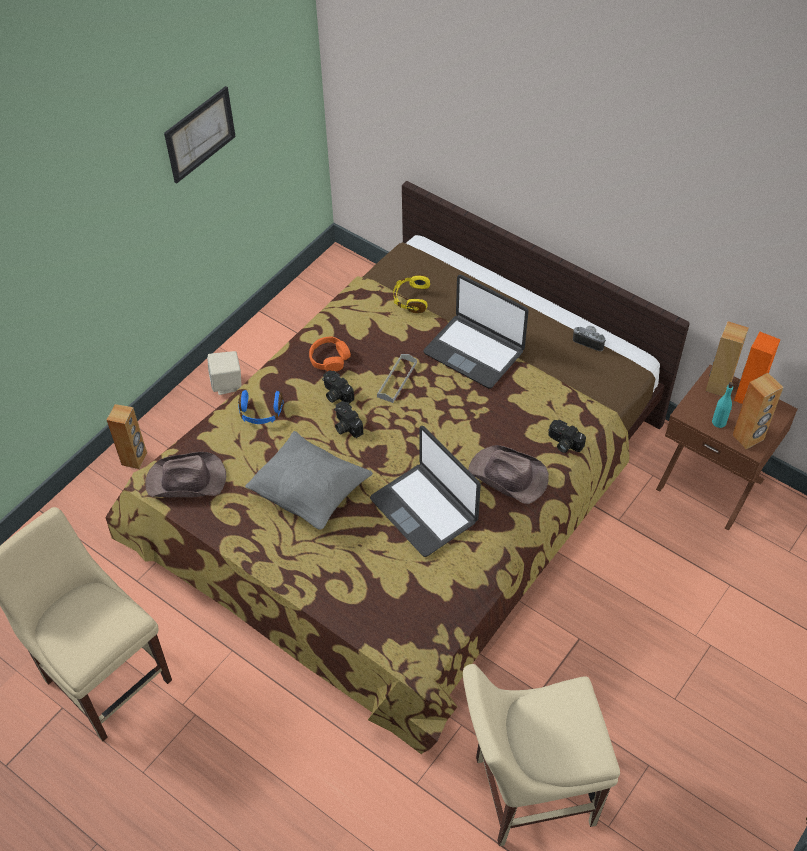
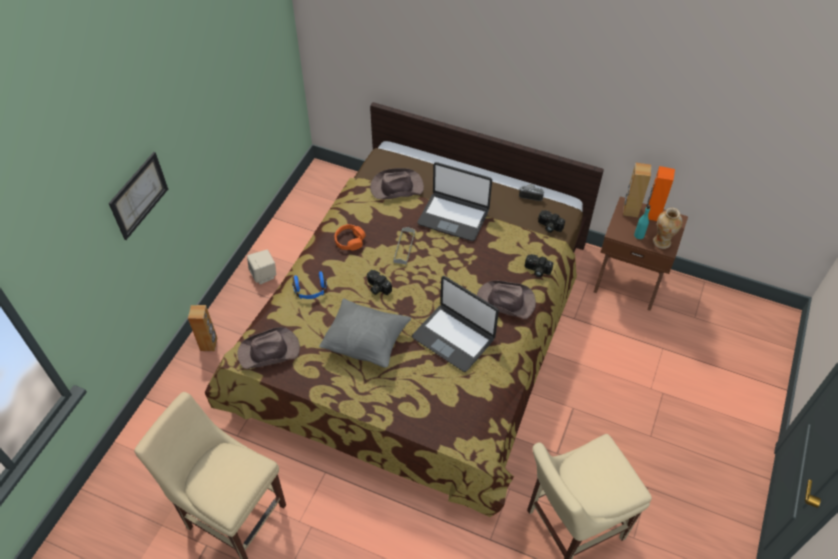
camera: 15 degrees left, 0 degrees up
(199, 134) = (225, 87): picture -> picture (138, 195)
(335, 394) = (362, 266): camera -> camera (549, 226)
(411, 299) = (396, 187): yellow headphones -> brown hat
(748, 437) = (662, 242): brown speaker -> vase

